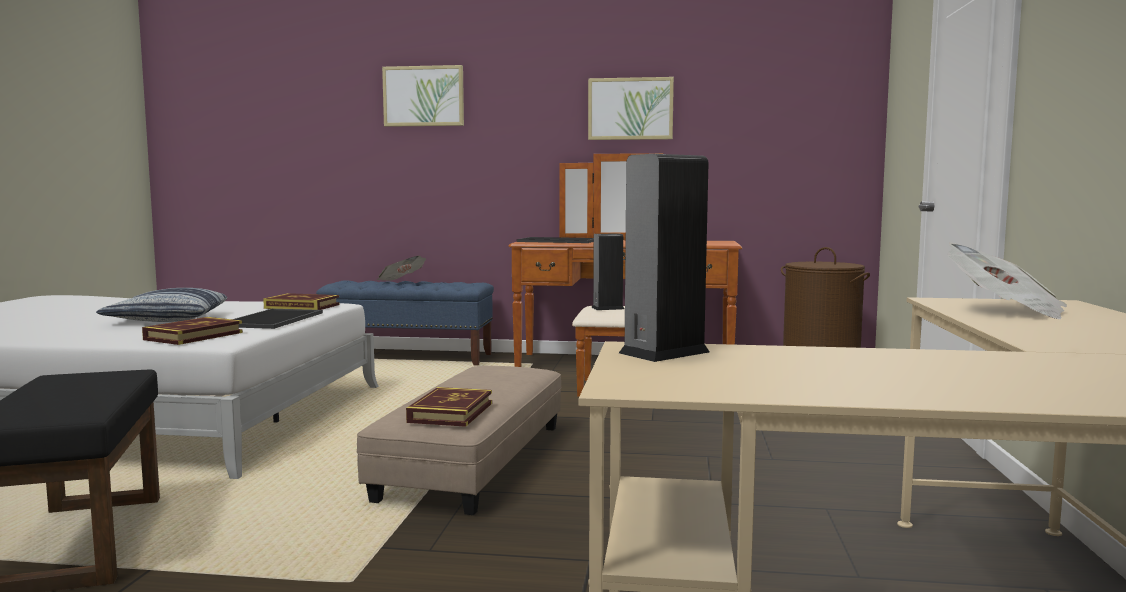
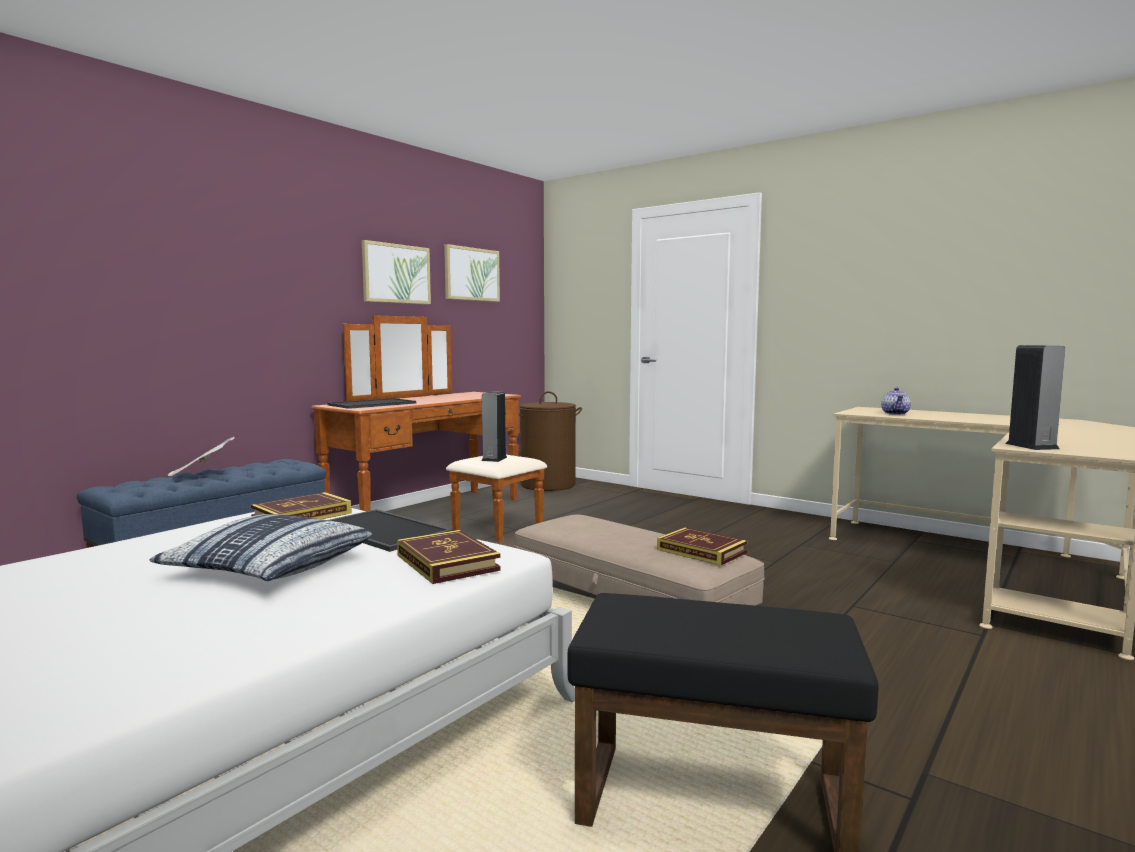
camera: 60 degrees left, 0 degrees up
(423, 96) = (182, 235): picture -> picture (471, 274)
(1005, 311) = (896, 414): newspaper -> teapot

